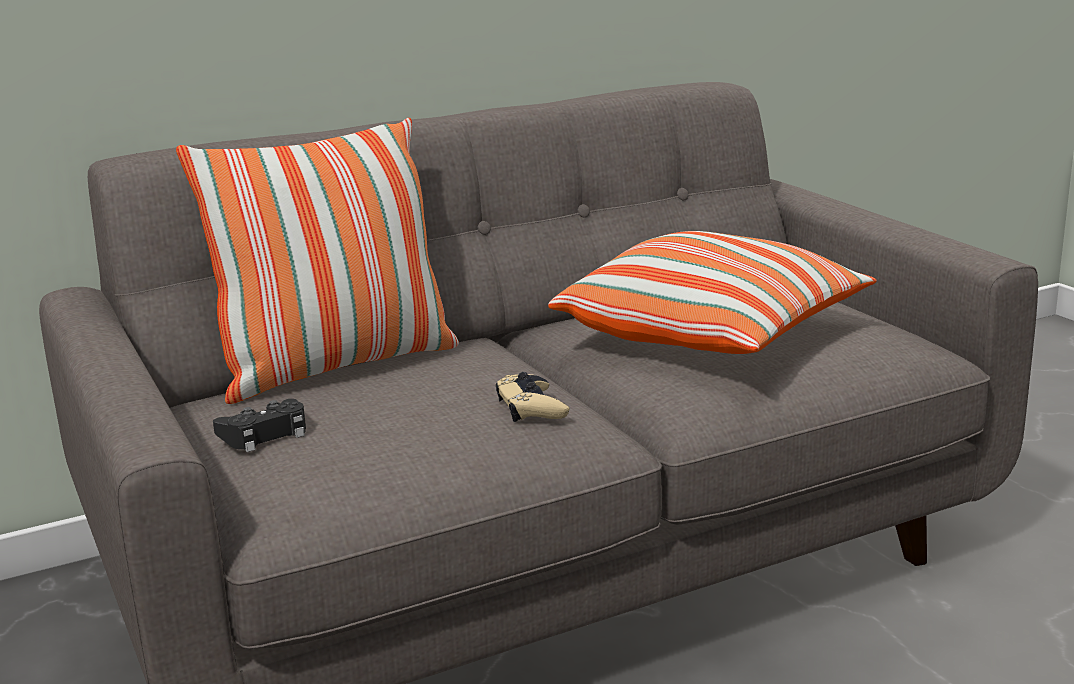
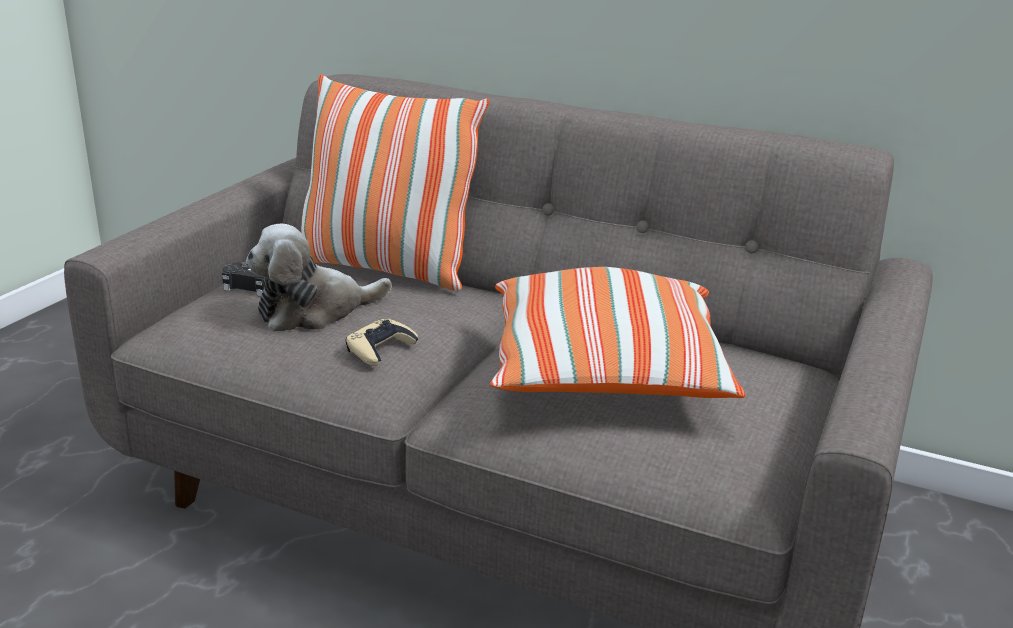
camera: 50 degrees right, 5 degrees up
(391, 418) = (314, 311): none -> plush toy

